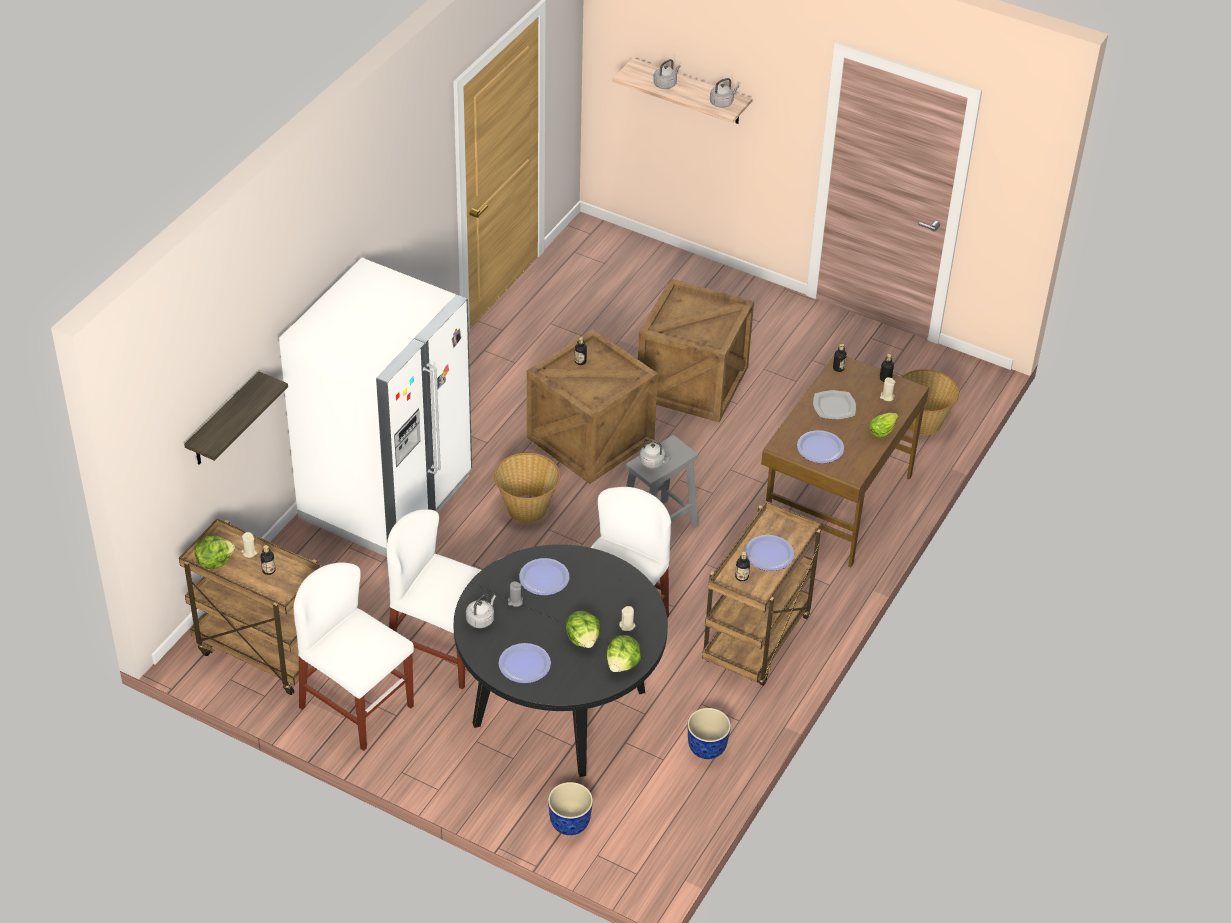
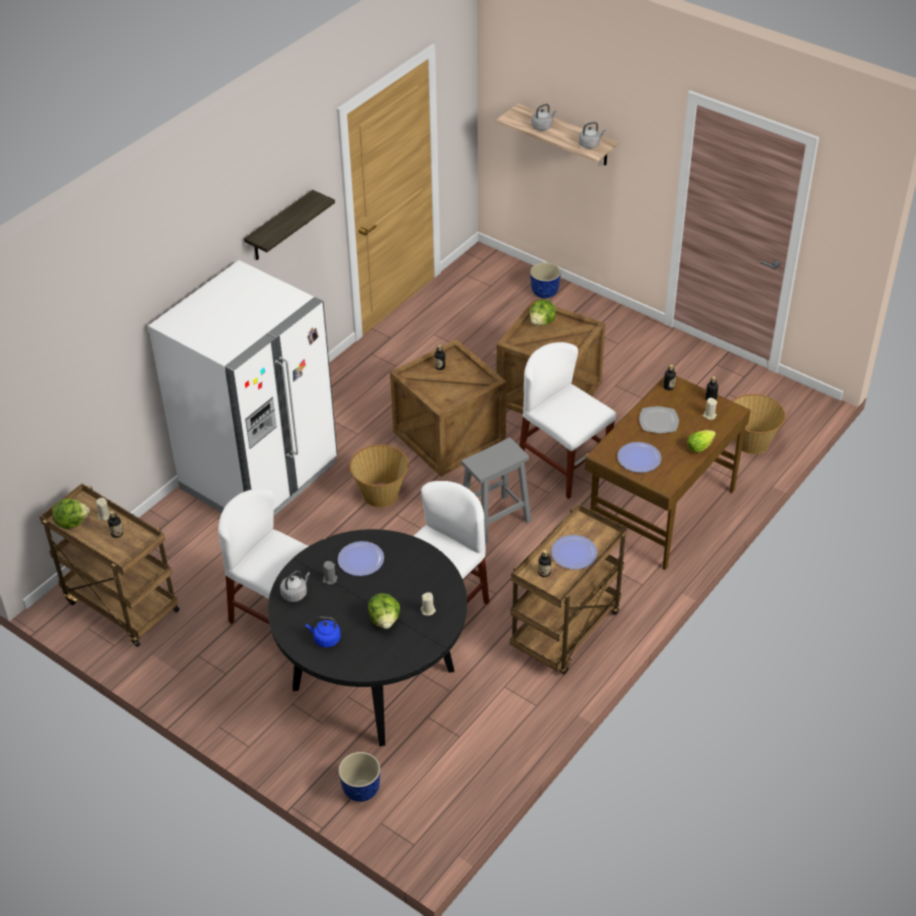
camera: 10 degrees right, 0 degrees up
(224, 421) = (90, 397): shelf -> shelf (280, 227)
(357, 707) = (192, 662): white chair -> white chair (563, 466)
(524, 664) = (325, 639): plate -> blue kettle
(623, 664) = (416, 647): lettuce -> lettuce (542, 322)
(653, 463) = (486, 461): grey kettle -> none
(707, 748) = (502, 730): planter -> planter (545, 293)

